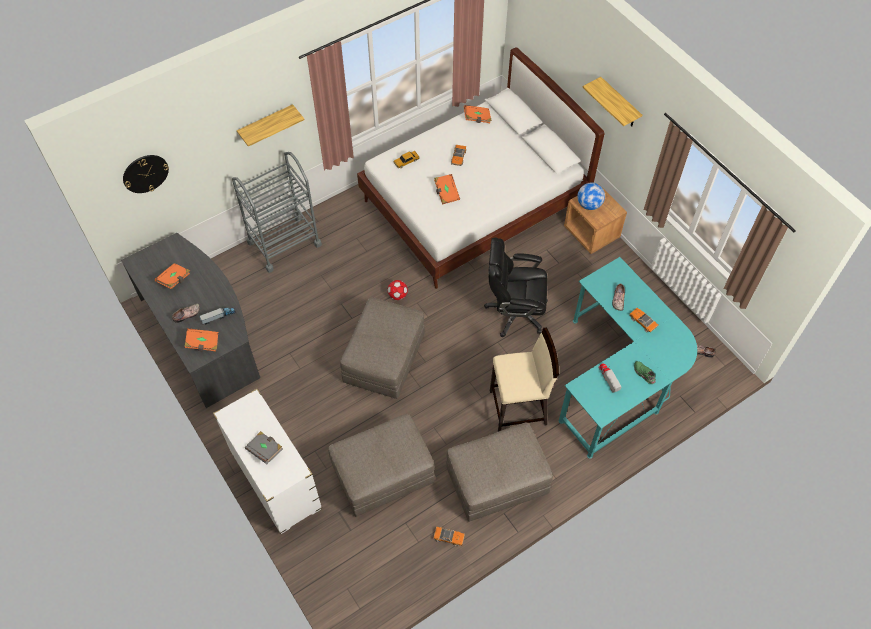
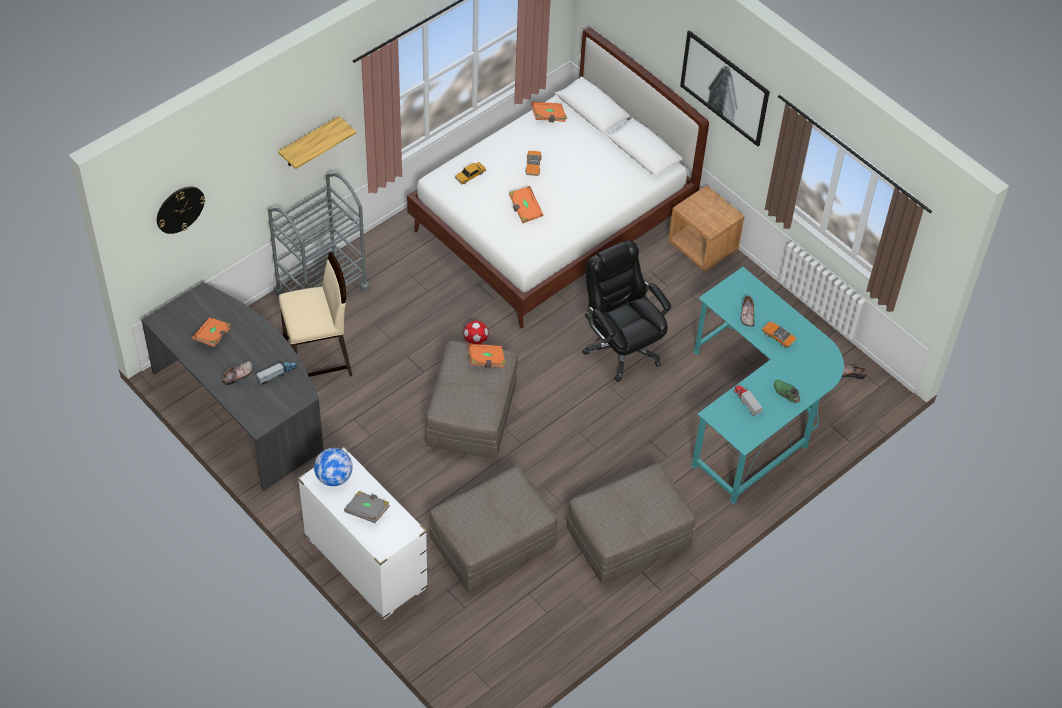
camera: 10 degrees left, 5 degrees down
(203, 343) = (264, 406): orange book -> orange book (486, 360)
(449, 537) = (581, 604): toy car -> none
(514, 312) = (622, 347): black office chair -> black office chair turned 60 degrees clockwise
(518, 408) = (642, 456): beige stool -> beige stool (319, 361)
(589, 205) = (698, 211): globe -> globe (334, 477)
(619, 104) = (724, 87): shelf -> picture

